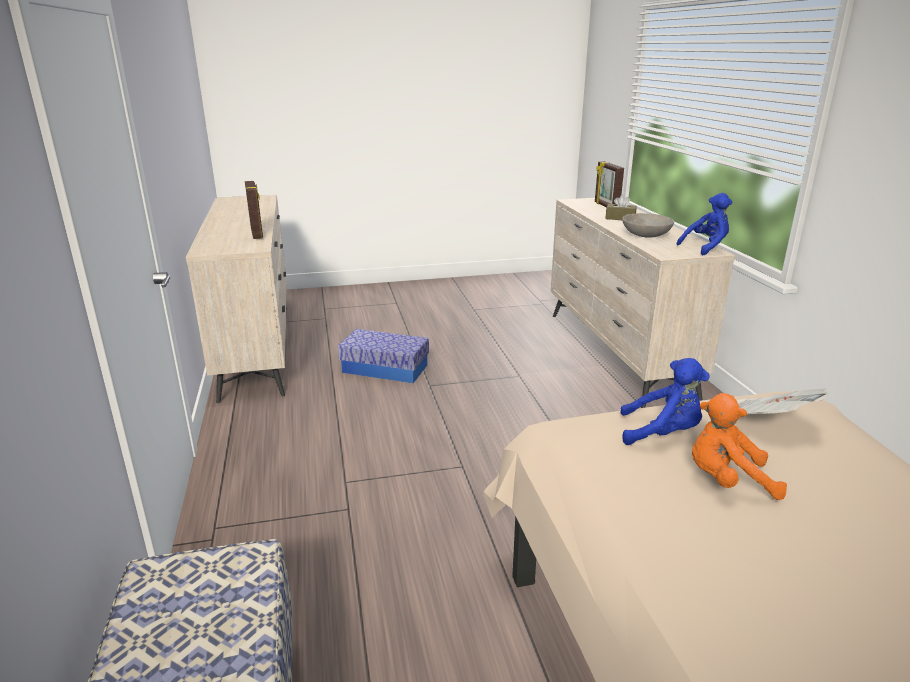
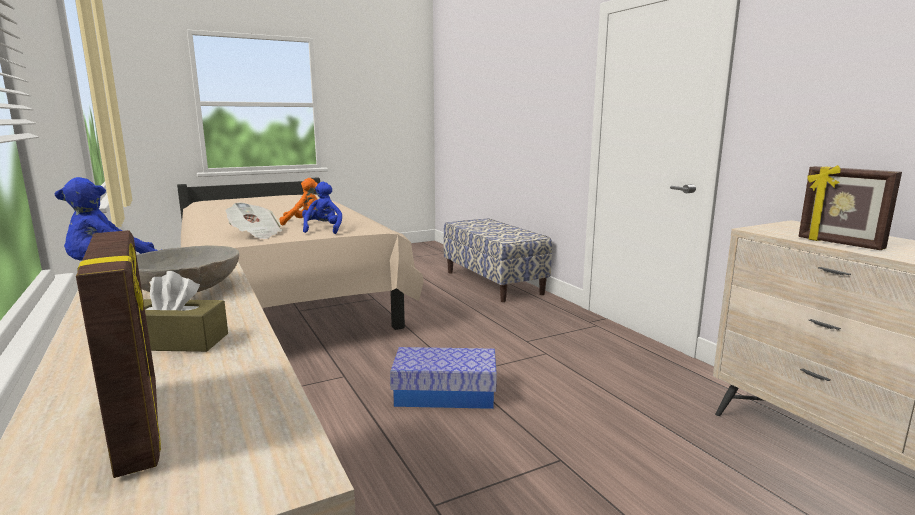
camera: 165 degrees right, 10 degrees down
(385, 369) = (656, 482): storage box -> storage box (445, 394)
(662, 433) = (323, 229): blue plush toy -> blue plush toy turned 90 degrees clockwise

